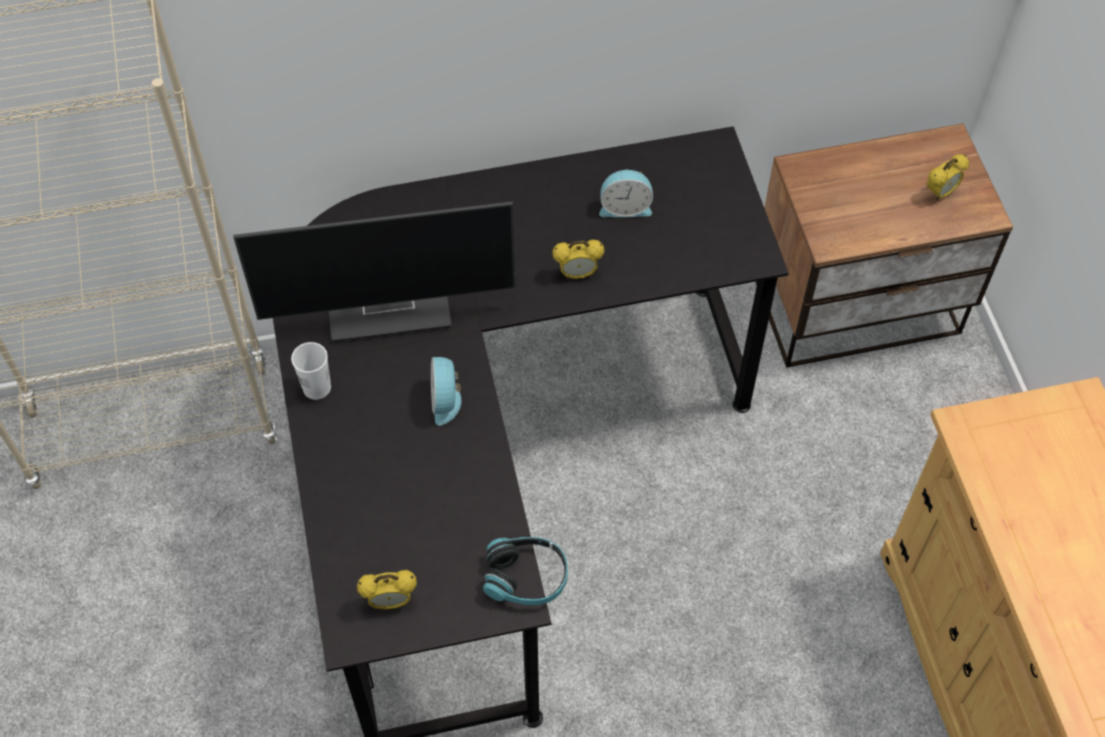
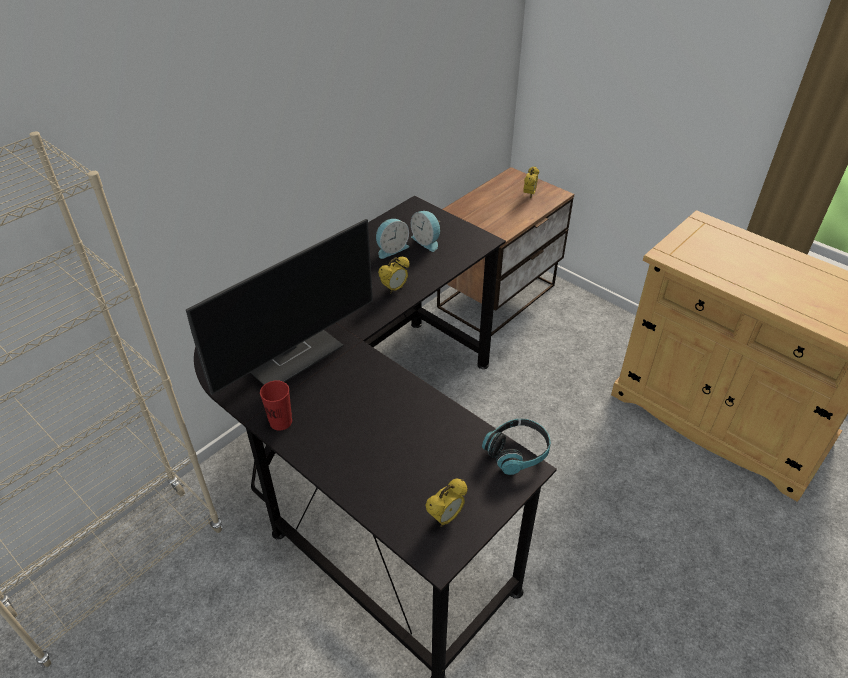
camera: 35 degrees left, 15 degrees down
(317, 388) = (281, 422): white cup -> red cup
(446, 400) = (375, 385): alarm clock -> alarm clock (427, 241)

